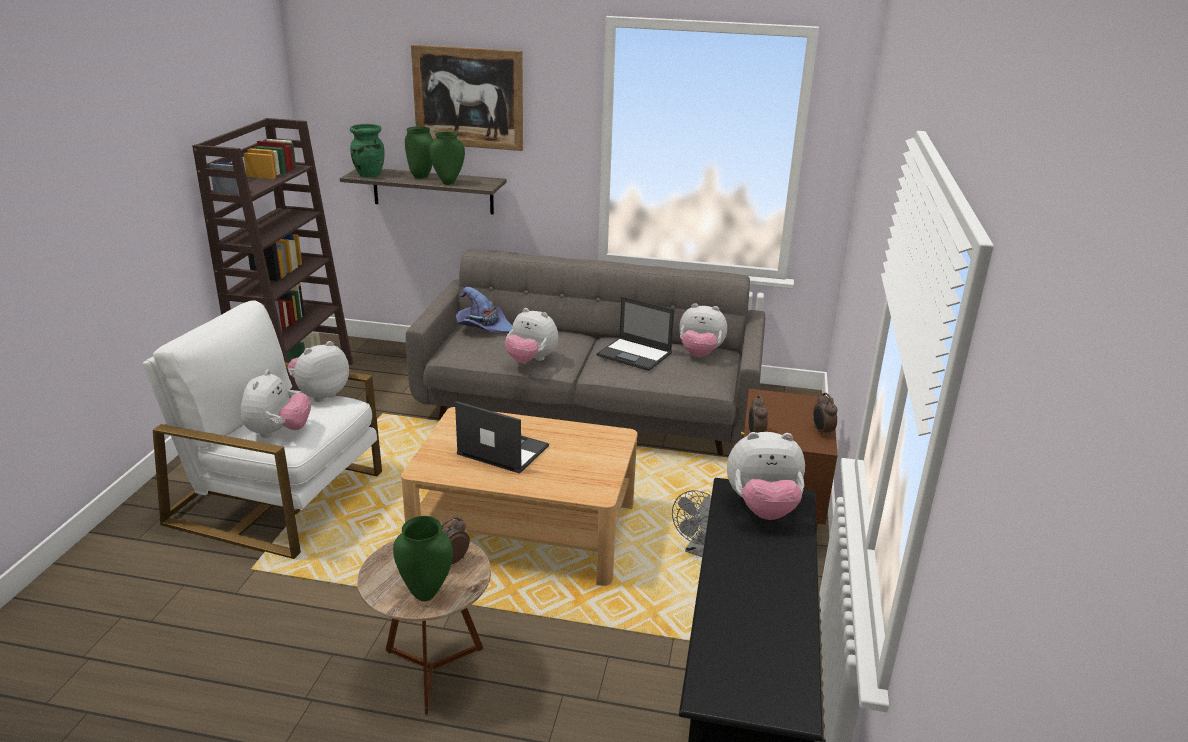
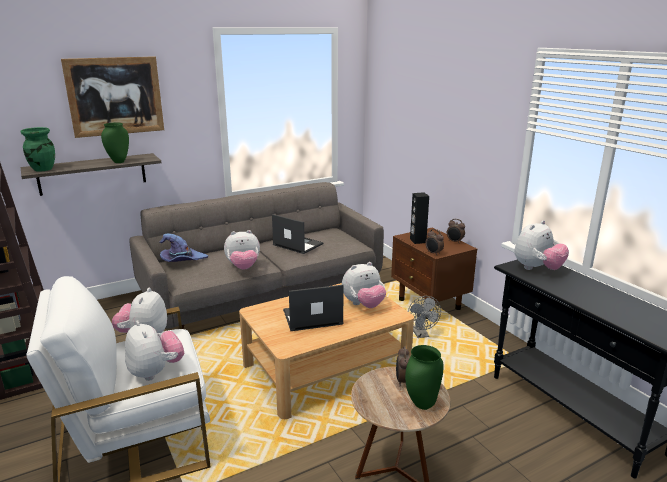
camera: 40 degrees left, 5 degrees down
(421, 176) = (89, 163): green vase -> none
(635, 354) = (297, 244): laptop -> laptop turned 135 degrees counterclockwise
(700, 354) = (326, 234): plush toy -> plush toy (363, 305)
(768, 408) = (417, 241): none -> black speaker

